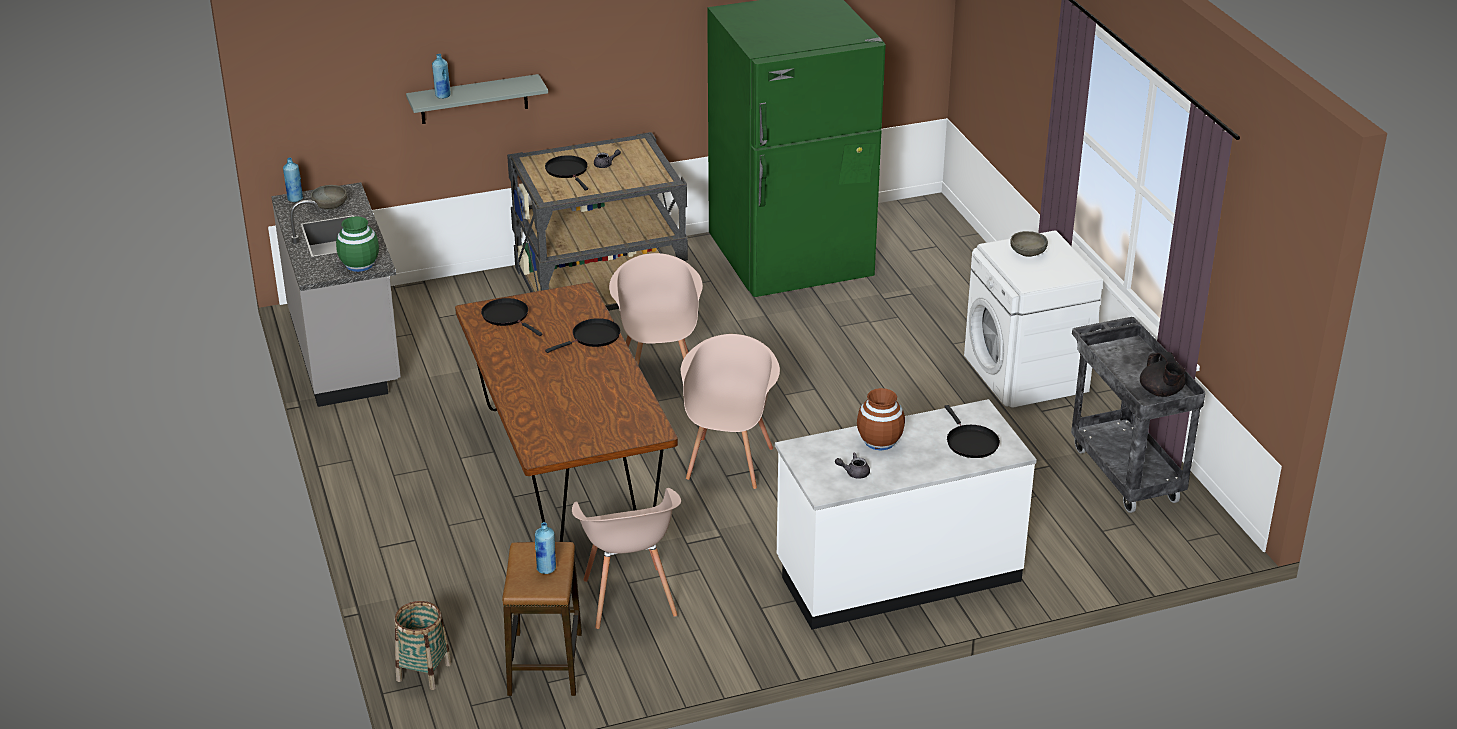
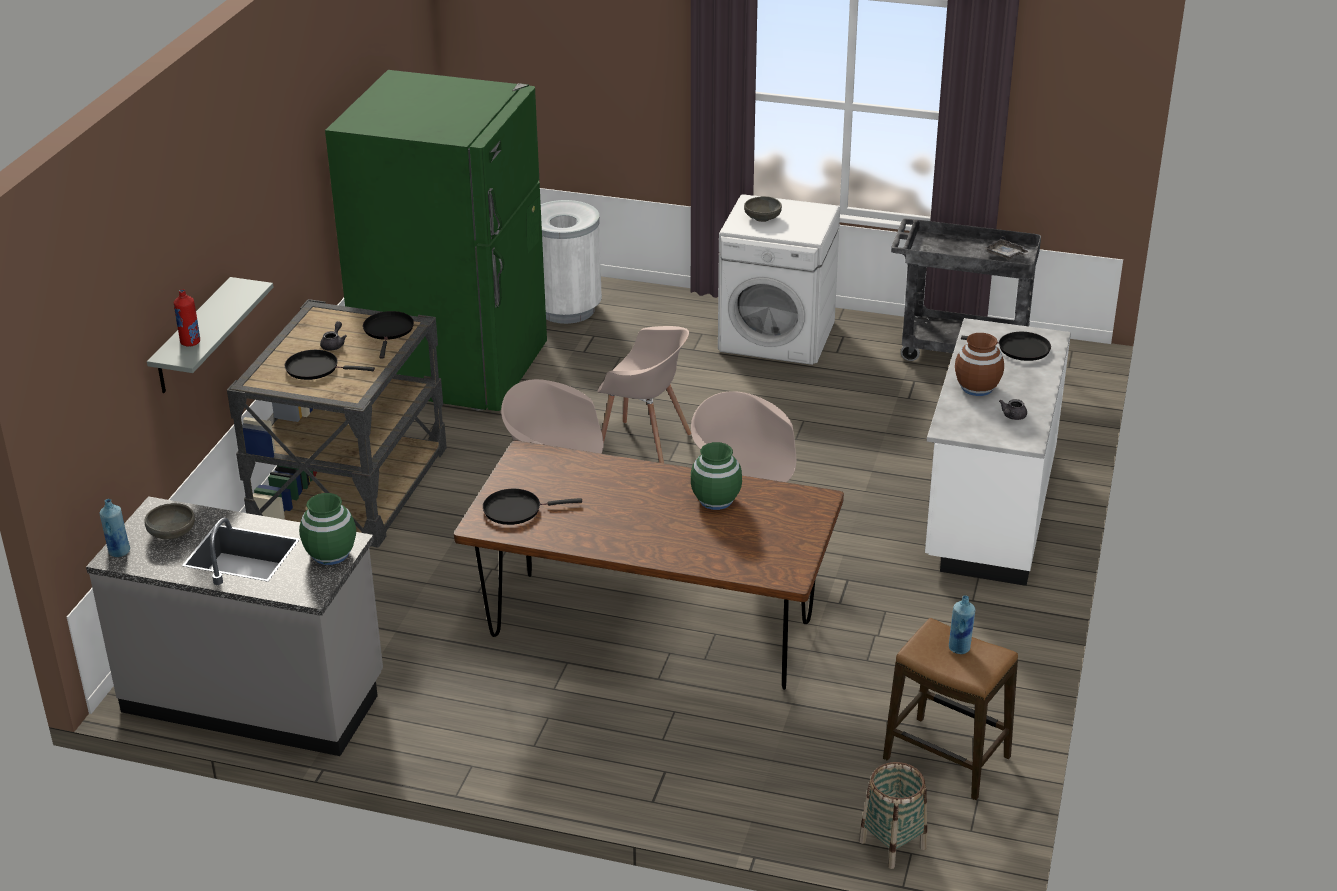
camera: 55 degrees left, 0 degrees up
(442, 96) = (190, 342): blue bottle -> red bottle
(593, 337) = (617, 474): black frying pan -> black frying pan (388, 331)
(605, 388) = (715, 500): none -> green vase
(629, 599) = (893, 669): beige chair -> beige chair (645, 447)
(933, 267) = (567, 309): none -> white trash can
(1161, 392) = (1006, 254): black teapot -> grey tray

